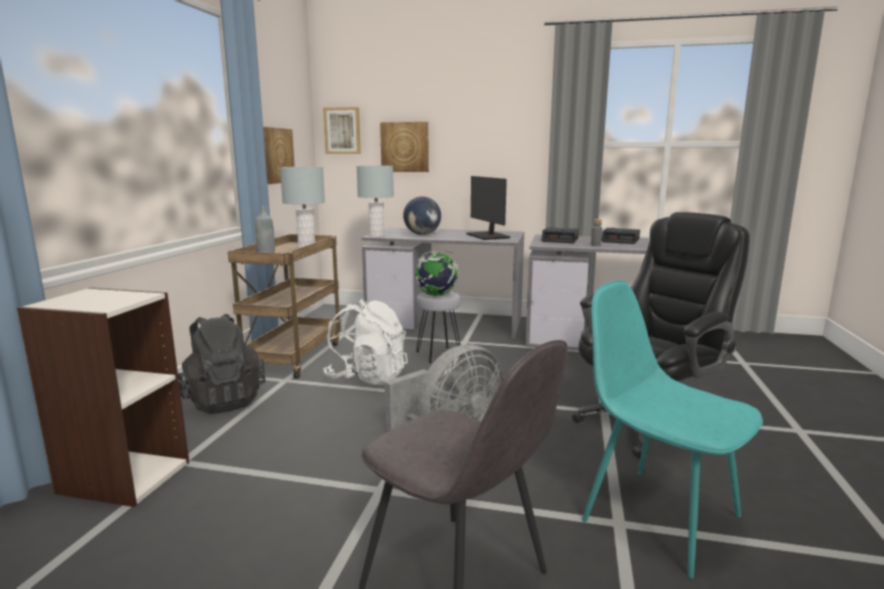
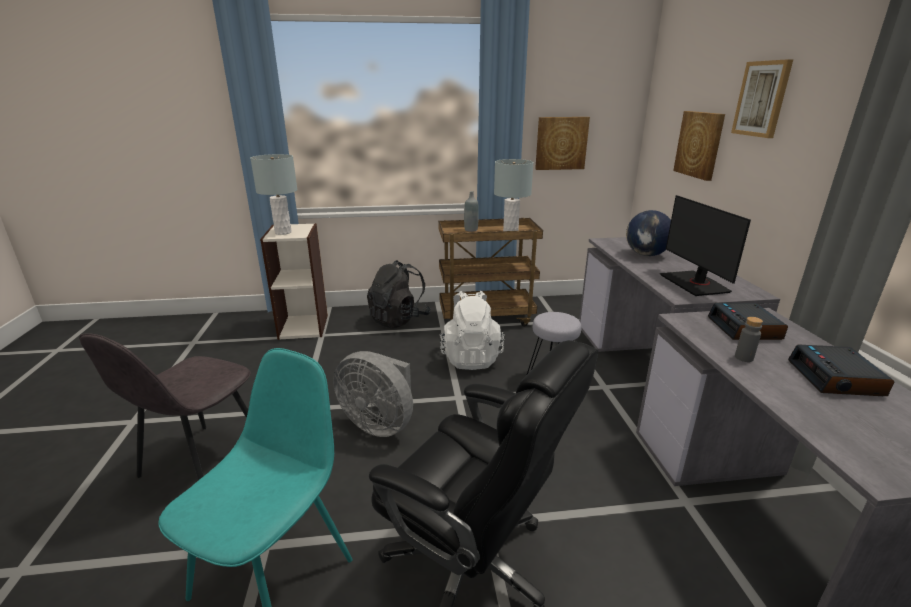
camera: 70 degrees right, 10 degrees up
(342, 131) = (661, 117): picture -> picture (762, 99)
(376, 235) = (605, 241): grey table lamp -> grey table lamp (283, 232)
(436, 295) = (549, 320): globe -> none
(488, 236) = (695, 284): monitor -> monitor turned 60 degrees counterclockwise

